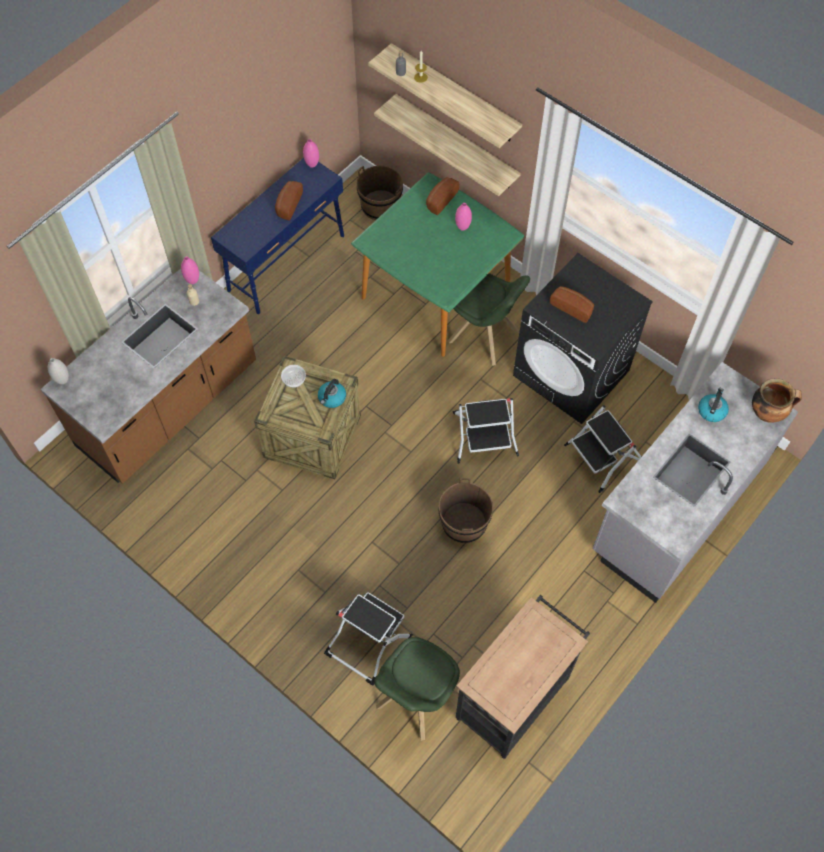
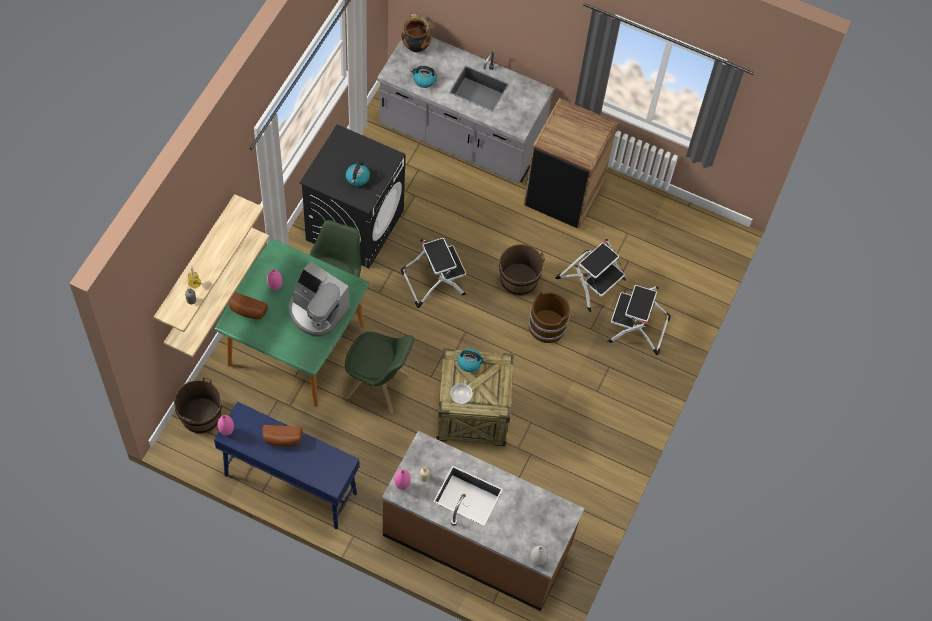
camera: 110 degrees left, 0 degrees up
(395, 538) = (547, 326): none -> brown bucket
(416, 699) = (670, 284): green chair -> green chair (378, 386)
(424, 258) = (317, 311): none -> coffee machine
(514, 696) = (645, 222): black cart -> none
(572, 307) = (357, 178): bread -> kettle
(574, 607) = (564, 194): none -> brown cabinet
(604, 455) = (428, 191): step ladder -> step ladder (590, 280)

